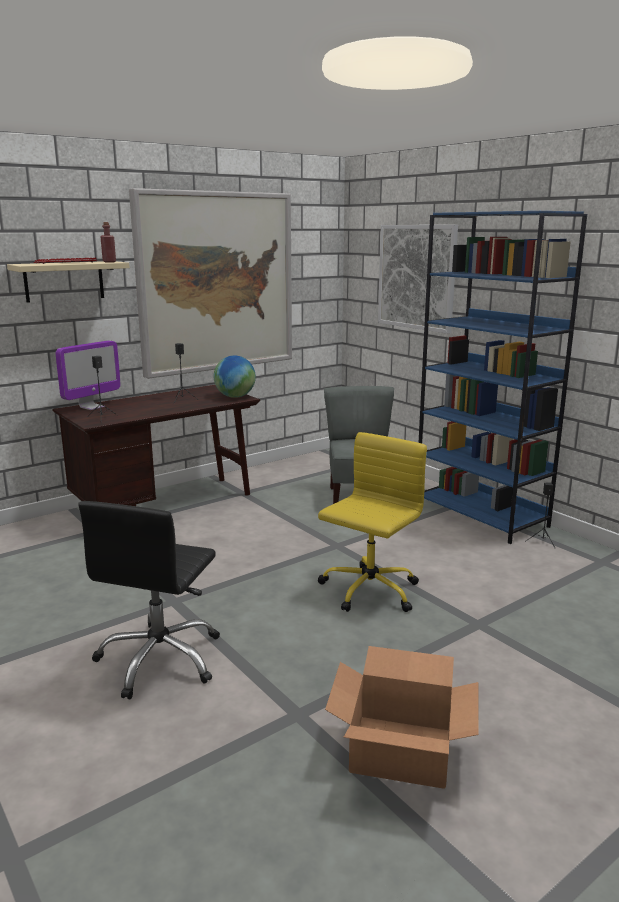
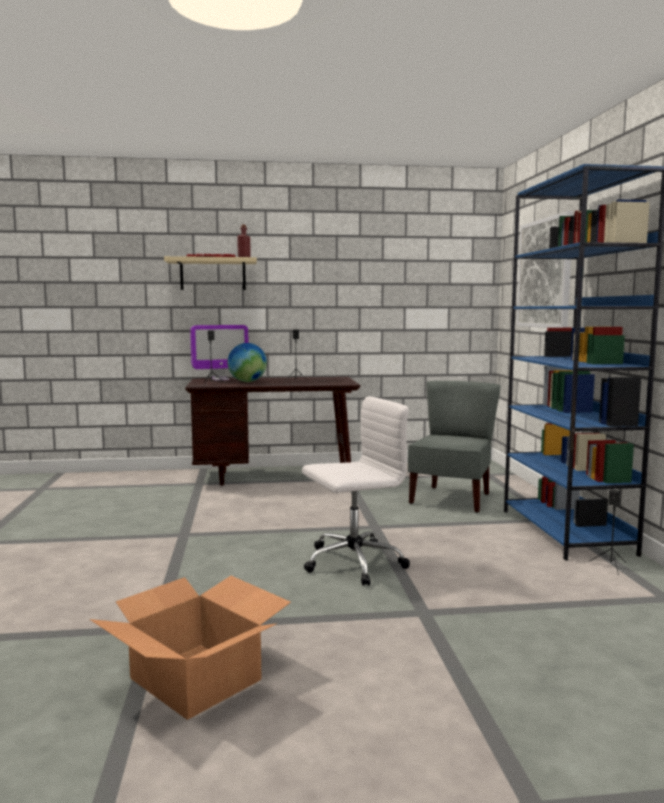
camera: 30 degrees right, 10 degrees down
(160, 659) = (118, 566): black office chair -> none
(216, 282) = (353, 282): picture -> none
(235, 397) = (342, 382): globe -> globe (247, 381)
(368, 591) = (352, 563): yellow office chair -> white office chair

